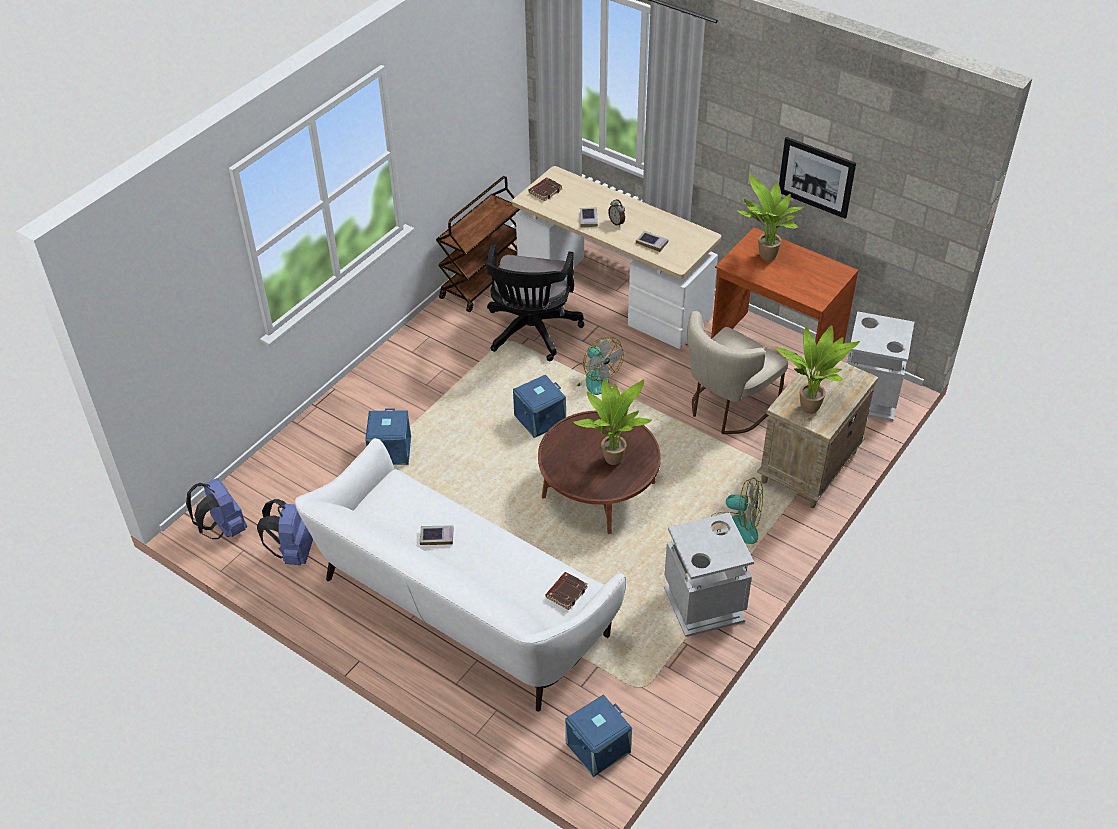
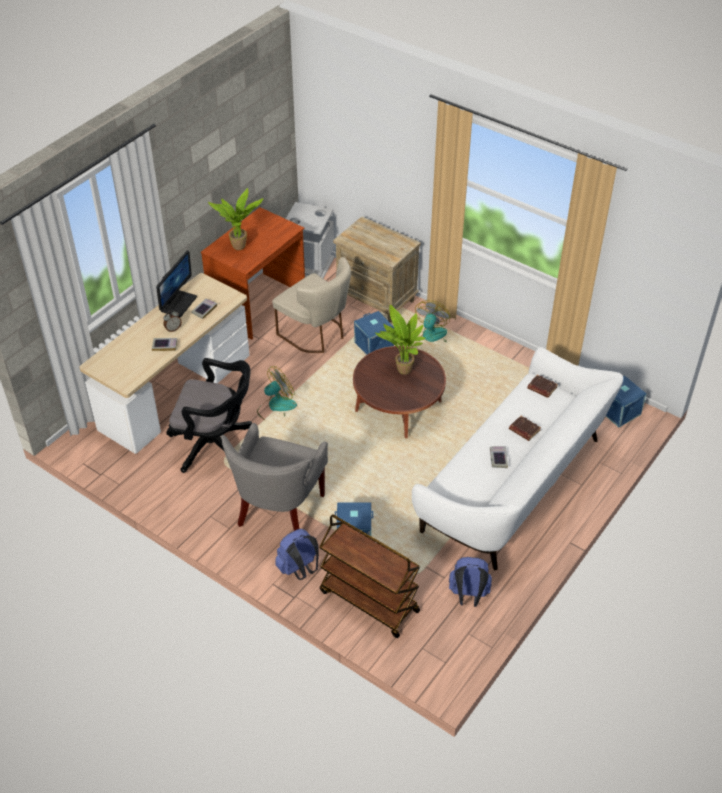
camera: 90 degrees left, 0 degrees up
(223, 529) = (445, 652): blue backpack -> blue backpack (299, 569)
(431, 388) = (279, 512): none -> grey armchair
(482, 280) = (137, 480): brown cart -> brown cart (368, 601)
(539, 419) = (321, 440): blue storage box -> blue storage box (373, 345)
(545, 191) = (117, 372): brown book -> brown book (523, 430)
(662, 222) = (178, 303): none -> monitor
(703, 605) = (500, 357): grey trash can -> none
(810, 406) = (390, 247): potted plant -> none
(816, 177) = (222, 174): picture -> none

